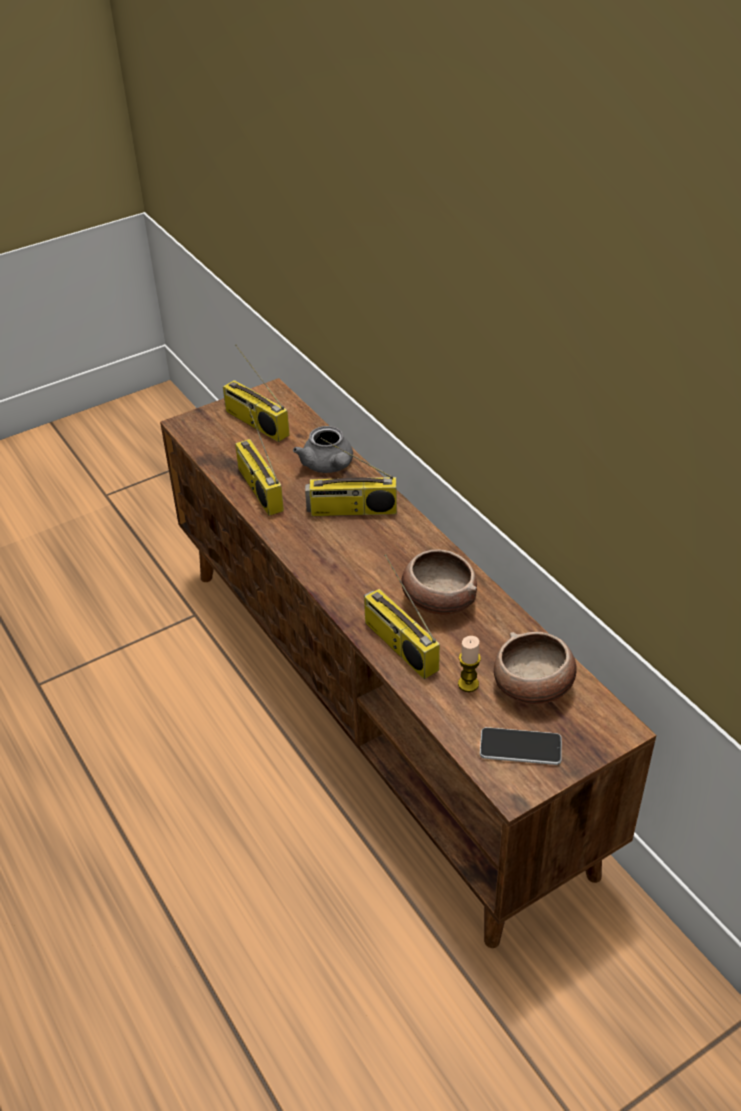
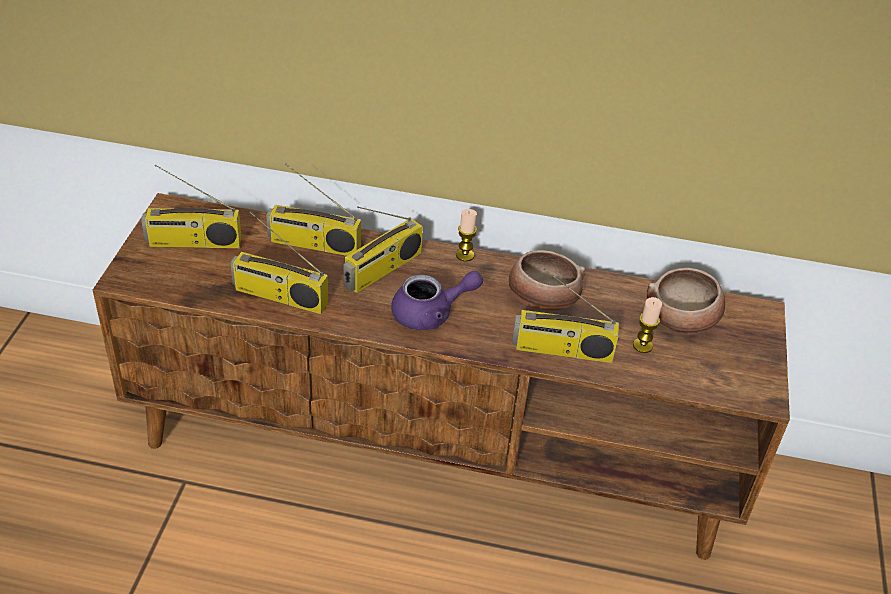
camera: 50 degrees left, 0 degrees up
(329, 466) = (313, 245): grey teapot -> radio
(341, 560) = (431, 314): none -> purple teapot
(427, 534) = (465, 255): none -> candle
(520, 747) = (730, 365): phone -> none

